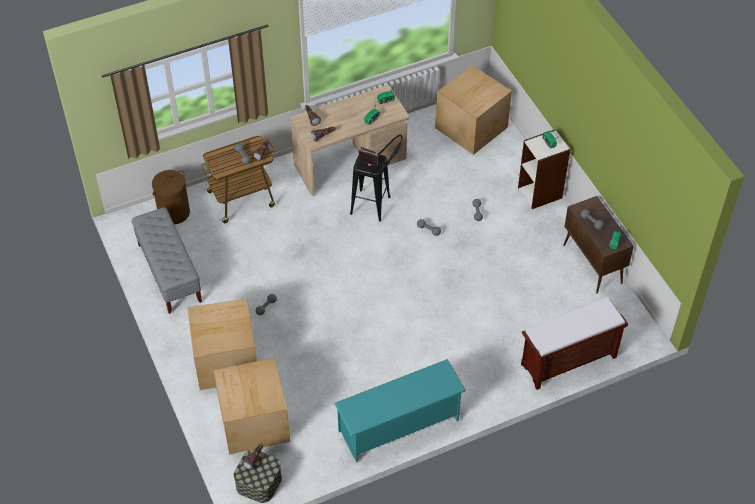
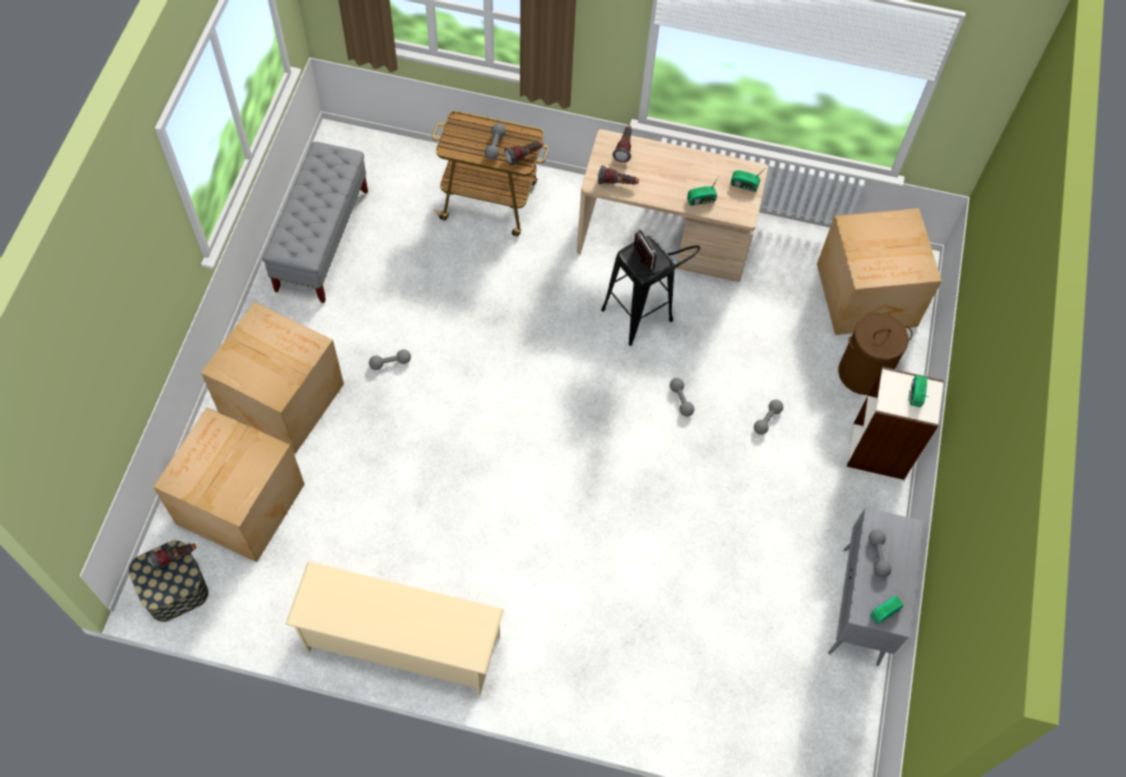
camera: 35 degrees right, 10 degrees up
(174, 212) = (397, 166): brown laundry basket -> brown laundry basket (863, 373)
(399, 425) = (401, 643): turquoise shoe rack -> beige shoe rack
(568, 361) = (698, 723): brown bench -> none
(593, 264) = (860, 607): brown cabinet -> grey cabinet

